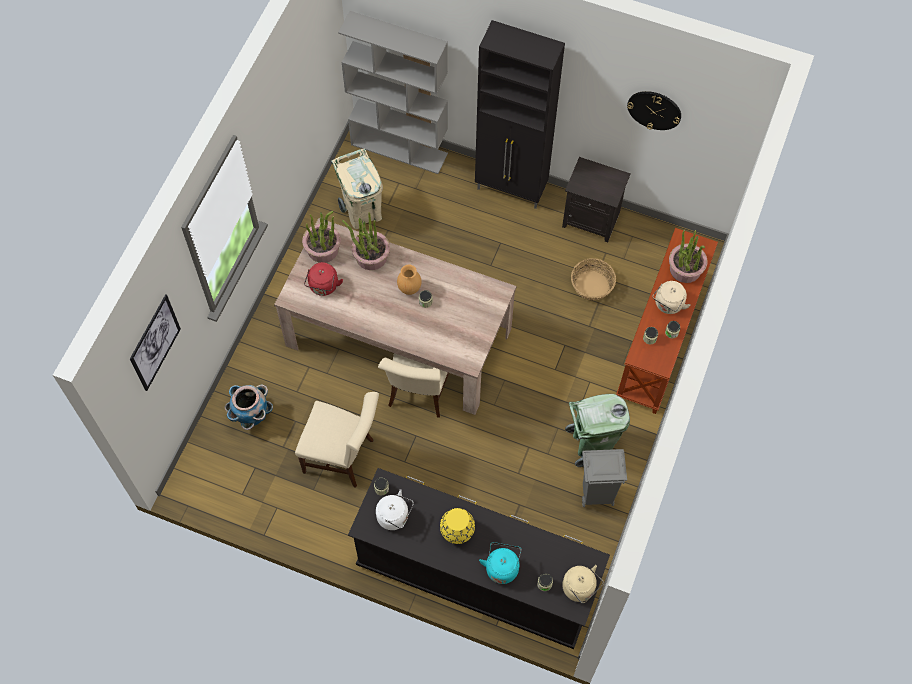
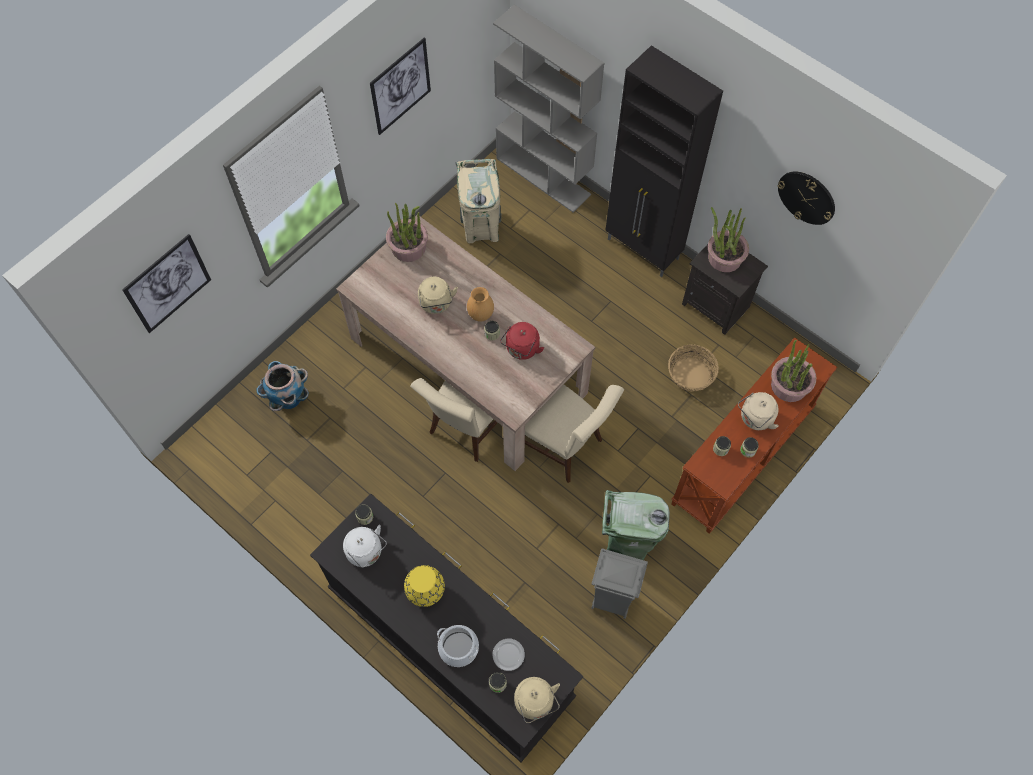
camera: 20 degrees right, 0 degrees up
(282, 112) = (400, 86): none -> picture
(323, 287) = (393, 286): red kettle -> red kettle (521, 349)
(343, 456) = (363, 470): beige chair -> beige chair (565, 447)
(367, 291) = (436, 304): none -> beige kettle
(371, 256) = (454, 269): potted plant -> potted plant (724, 257)
(502, 567) = (458, 648): turquoise kettle -> cooking pot
(544, 558) = (509, 655): none -> plate

